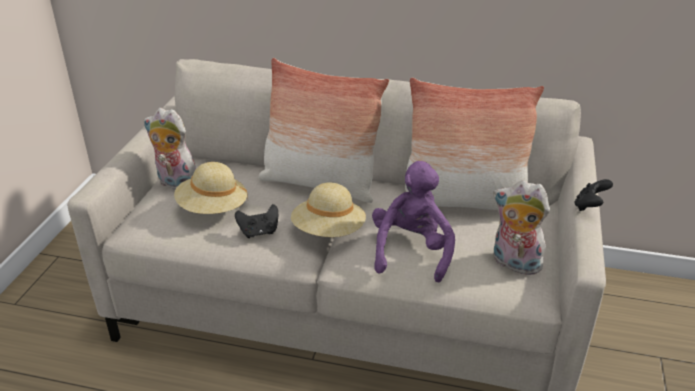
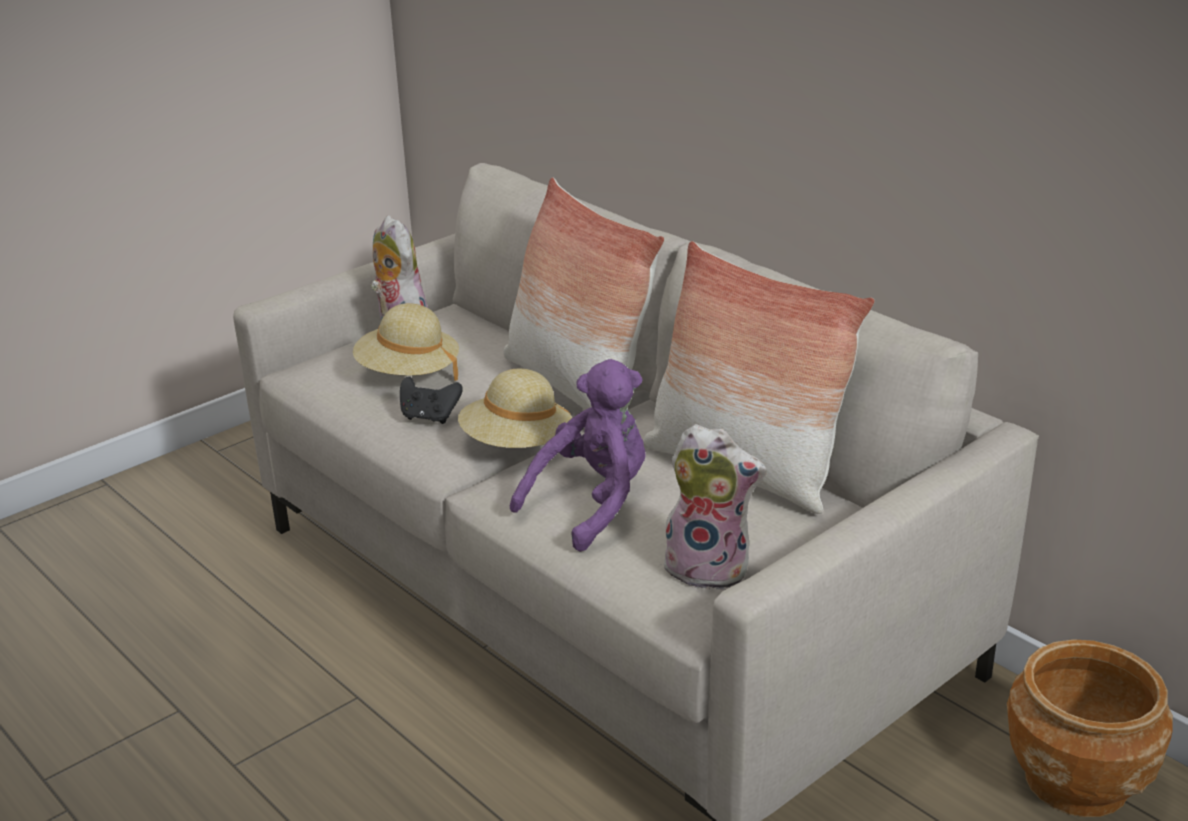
camera: 35 degrees right, 5 degrees down
(514, 264) = (710, 568): plush toy -> plush toy turned 135 degrees clockwise
(589, 206) = (873, 518): black game controller -> none
(634, 301) = (1077, 780): none -> brown planter

